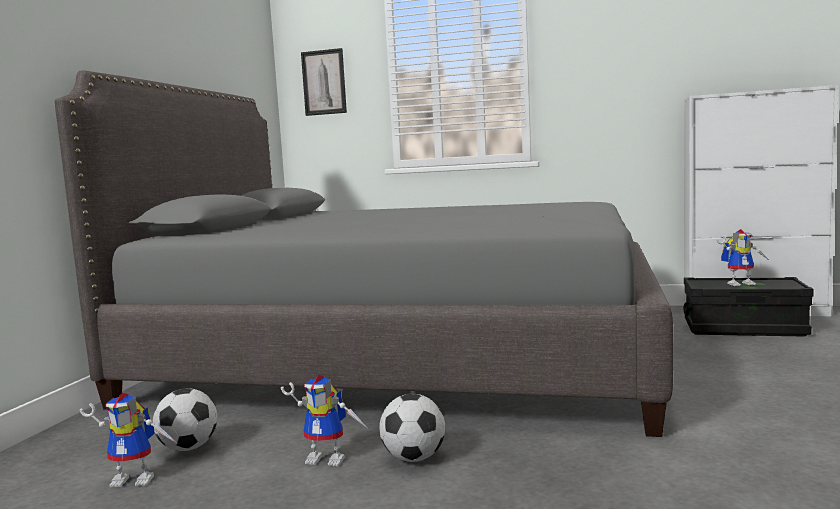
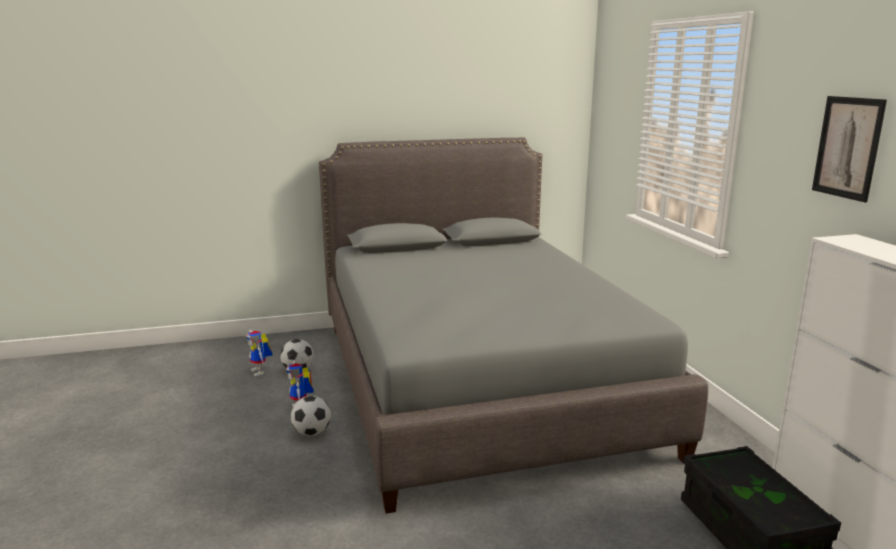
camera: 60 degrees right, 10 degrees up
(324, 82) = (611, 120): picture -> picture (848, 147)
(741, 283) = (759, 486): toy robot -> none

